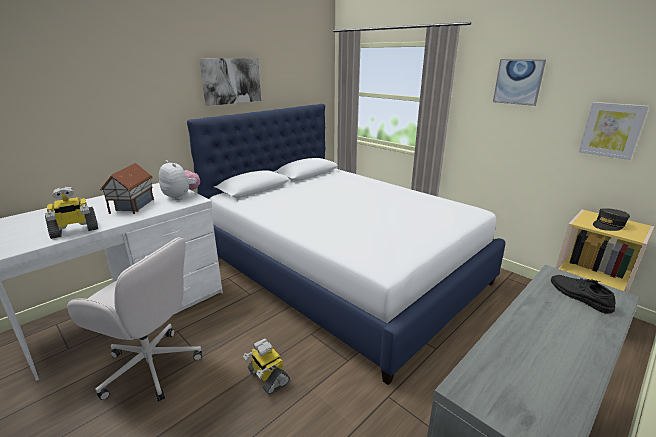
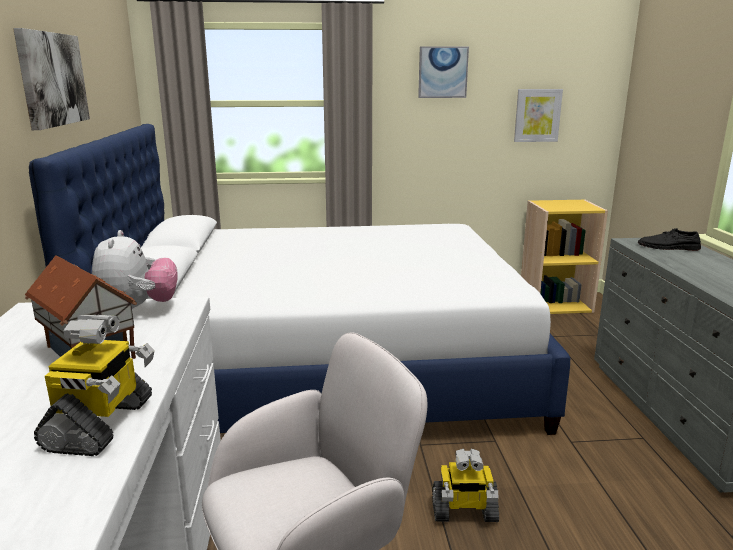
camera: 50 degrees left, 5 degrees down
(181, 196) = (137, 310): plush toy -> plush toy turned 90 degrees clockwise
(608, 225) = (566, 205): grey cap -> none

